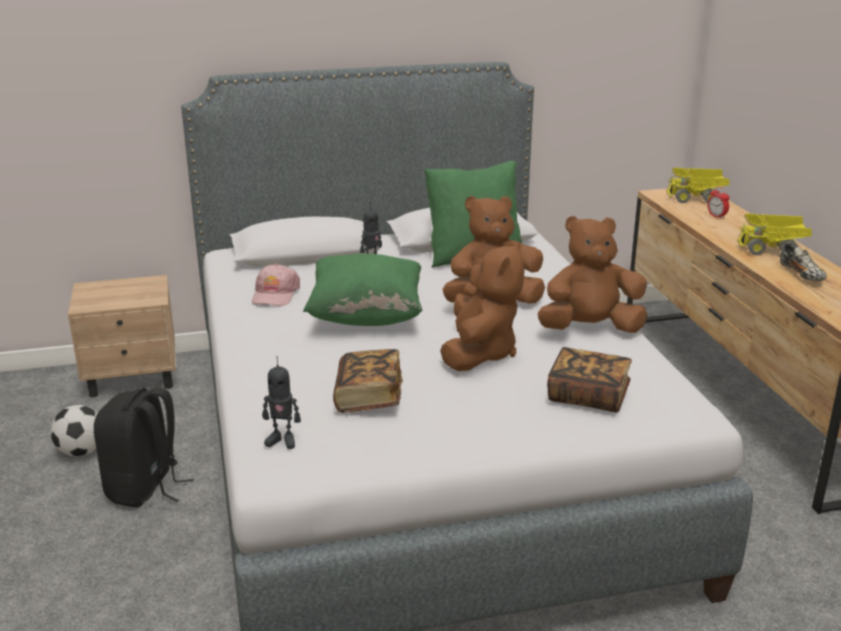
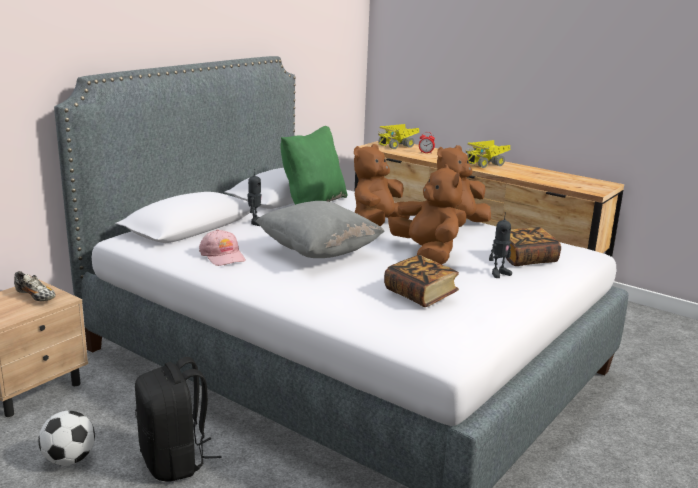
camera: 40 degrees left, 5 degrees down
(282, 440) = (418, 335): toy robot -> toy robot (499, 273)
(366, 316) = (318, 252): green pillow -> grey pillow
(801, 275) = (522, 173): shoe -> shoe (36, 297)

